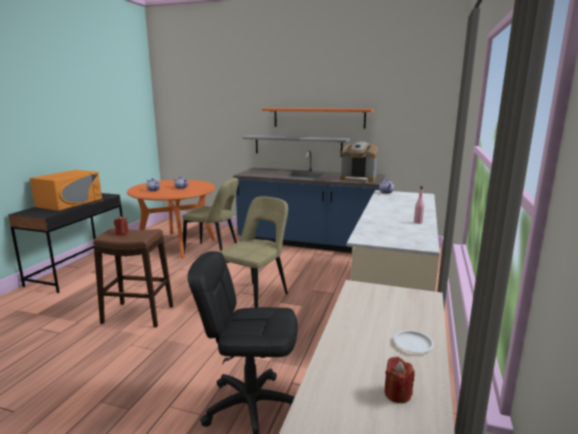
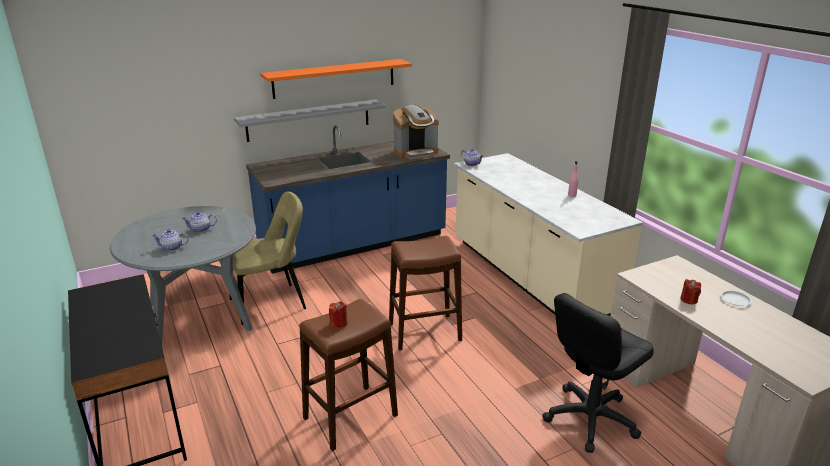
camera: 45 degrees left, 10 degrees up
(70, 202) = (109, 319): orange microwave -> none
(176, 245) = (199, 316): orange dining table -> grey dining table
(256, 298) = (425, 332): beige chair -> brown stool
(397, 394) = (783, 332): red candle -> red candle (689, 300)

